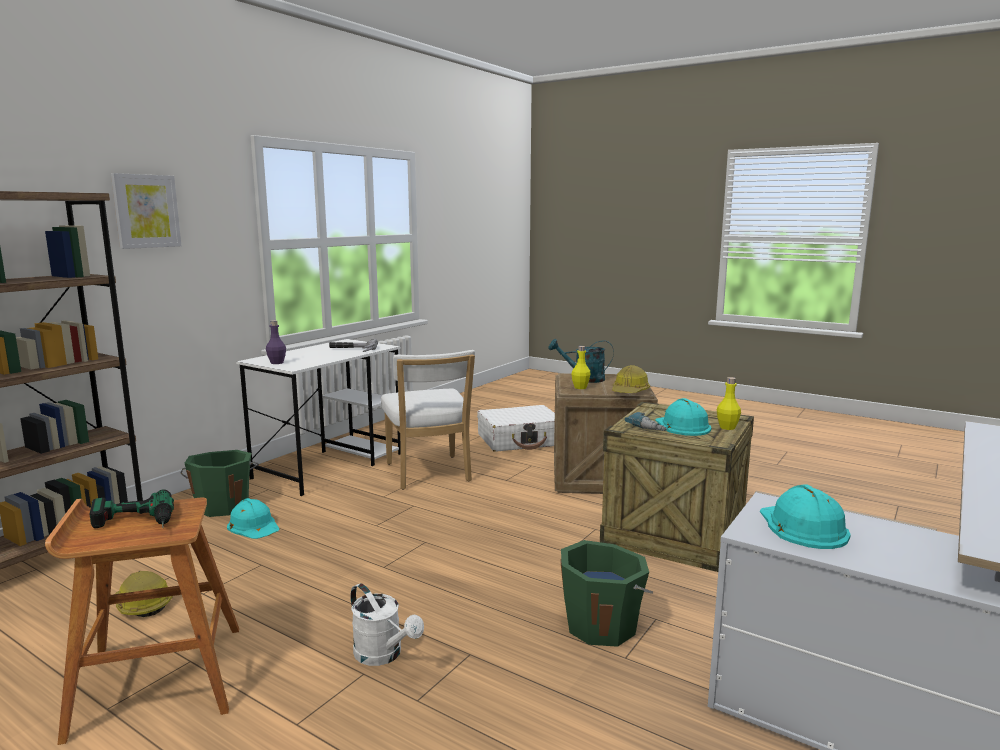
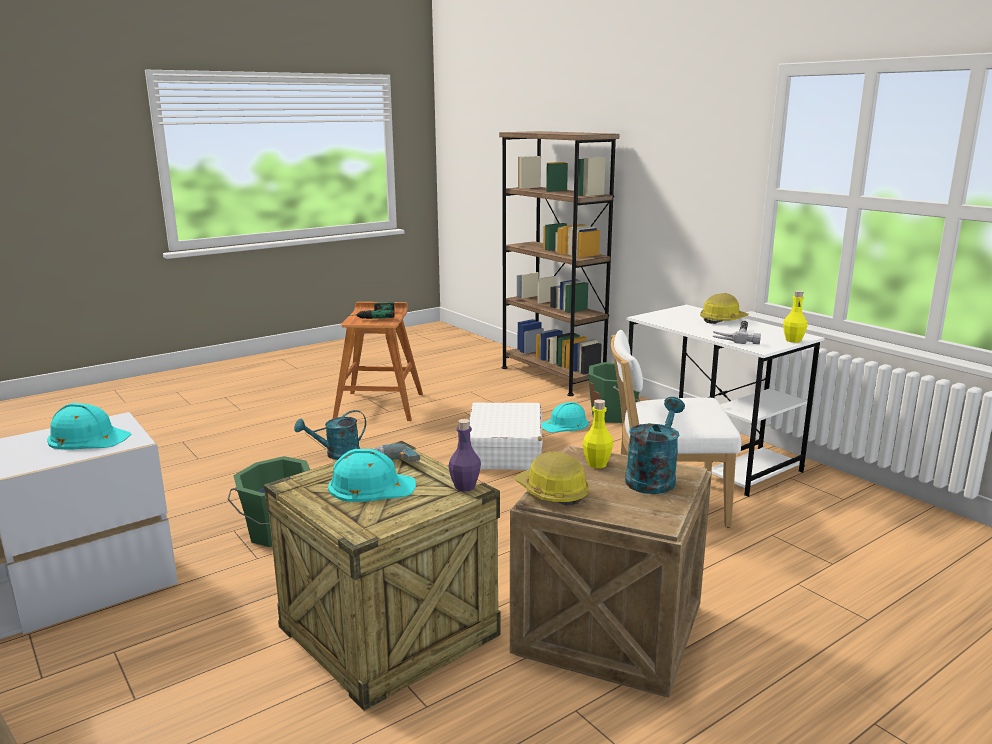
camera: 110 degrees right, 5 degrees up
(142, 604) = (464, 399): hard hat -> hard hat (722, 320)
(146, 211) = (668, 149): picture -> none
(277, 363) = (670, 313): purple bottle -> purple bottle (465, 487)
(383, 655) = (337, 455): white watering can -> turquoise watering can
(520, 440) = (809, 597): white suitcase -> white suitcase (504, 451)
(727, 427) = (333, 512): yellow bottle -> yellow bottle (793, 340)

